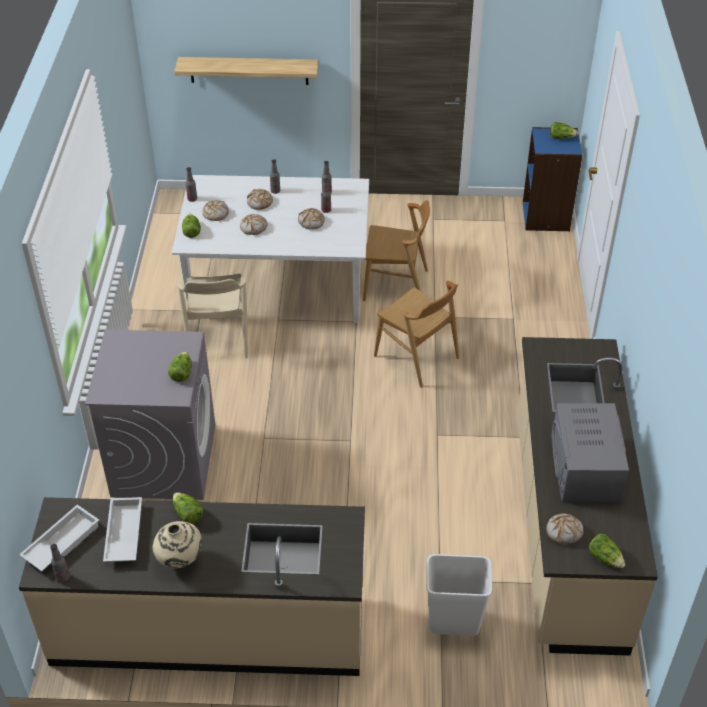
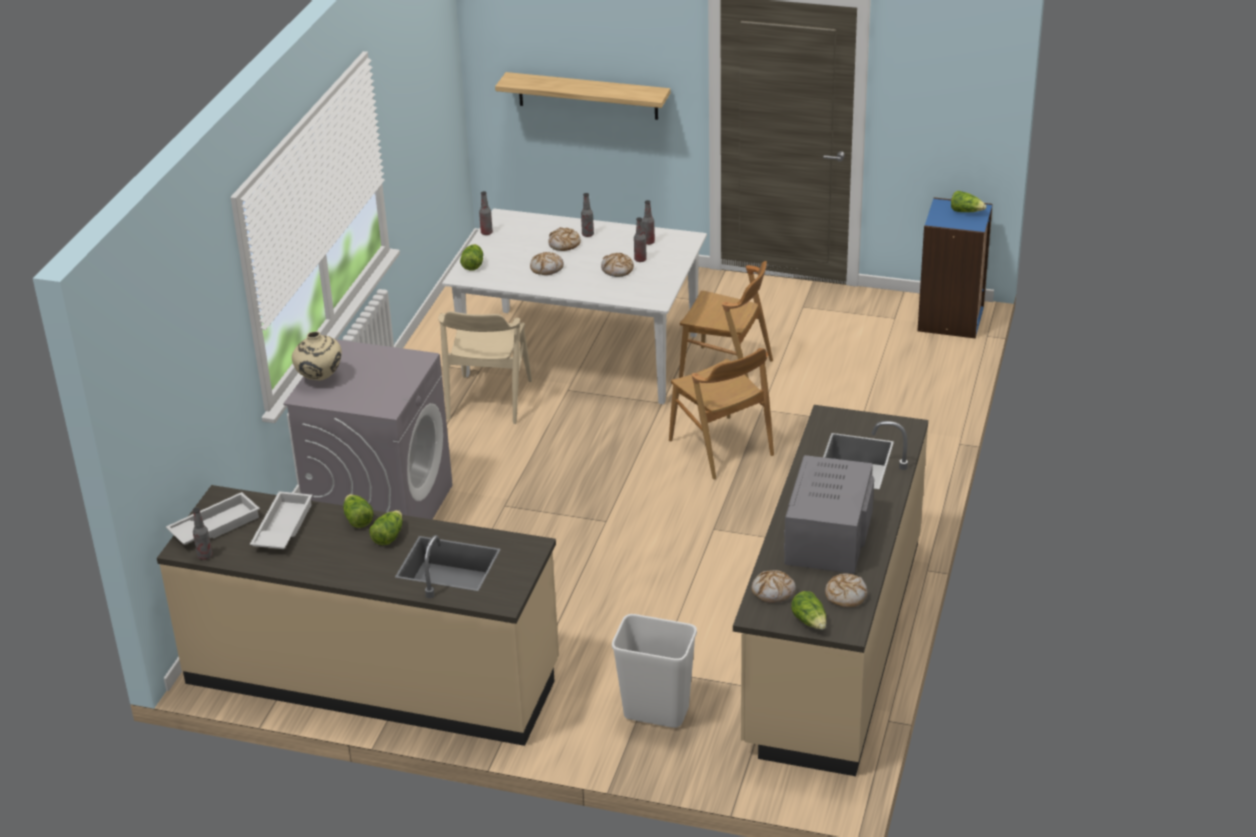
camera: 15 degrees right, 10 degrees down
(179, 560) = (332, 558): beige vase -> beige vase (319, 379)
(181, 373) = (399, 388): lettuce -> lettuce (388, 536)
(215, 214) = (508, 250): bread -> bread (845, 595)

